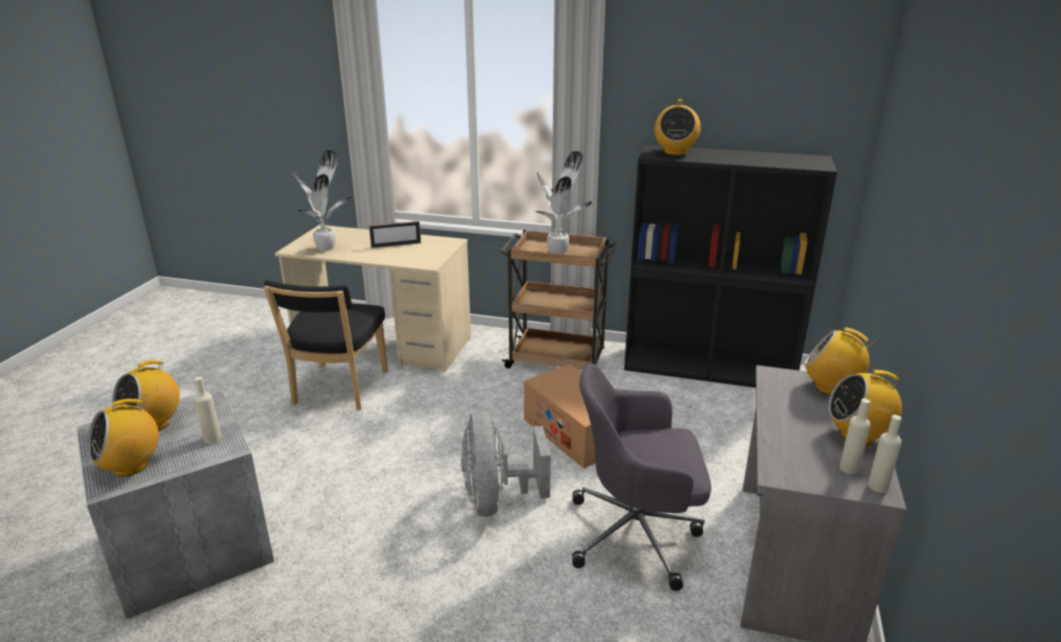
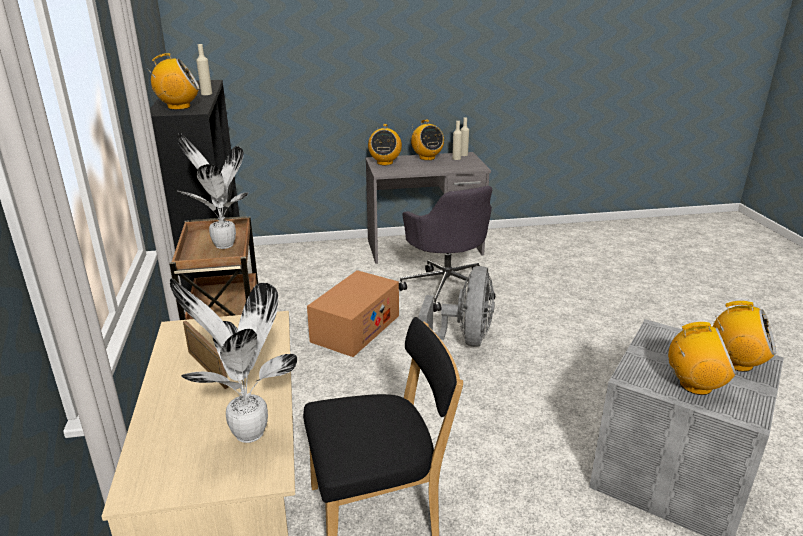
camera: 115 degrees left, 0 degrees up
(212, 439) = (660, 343): beige bottle -> beige bottle (206, 94)
(497, 499) = (464, 340): grey fan -> grey fan turned 45 degrees counterclockwise

